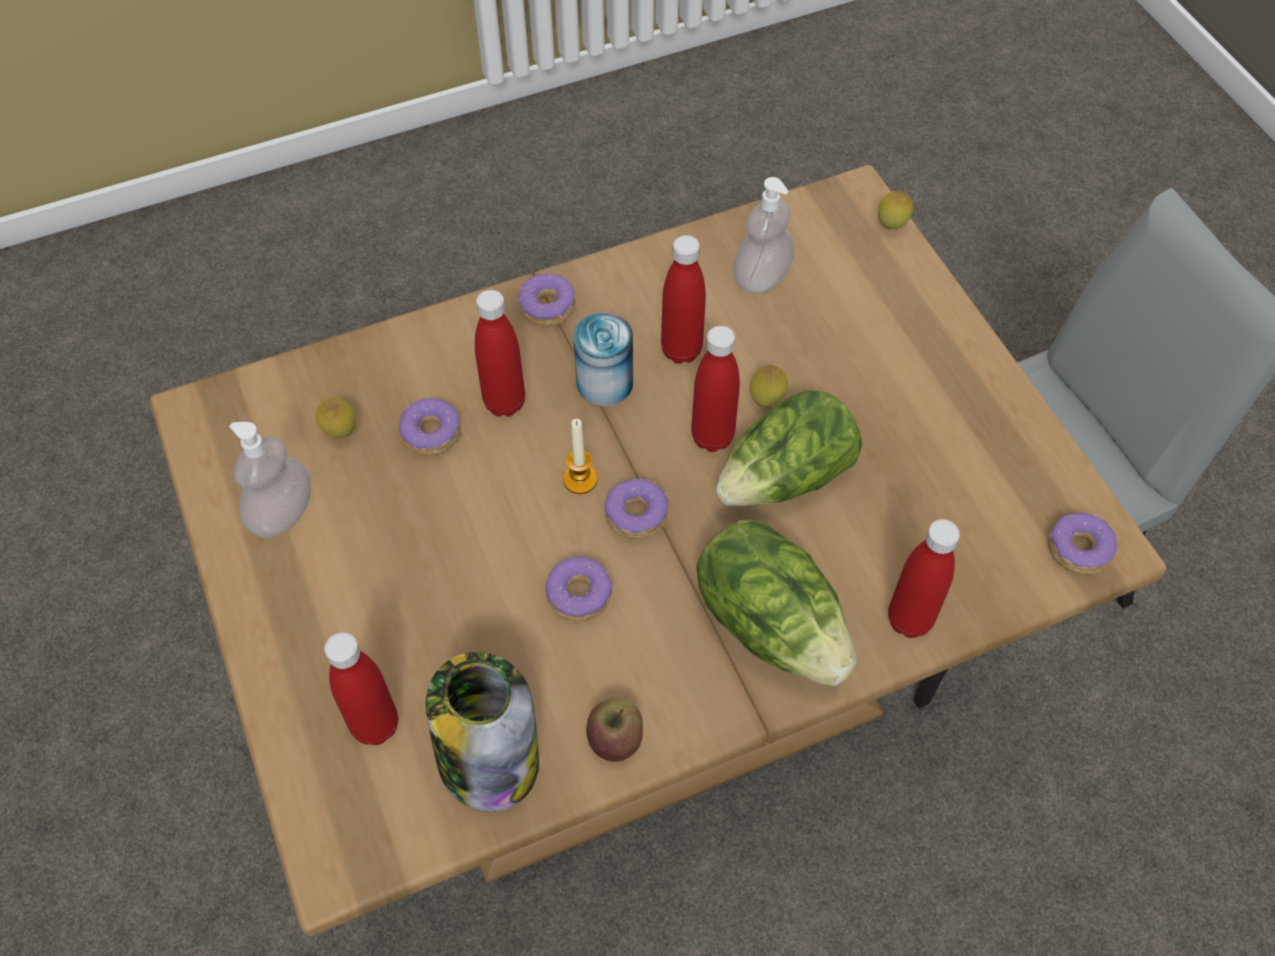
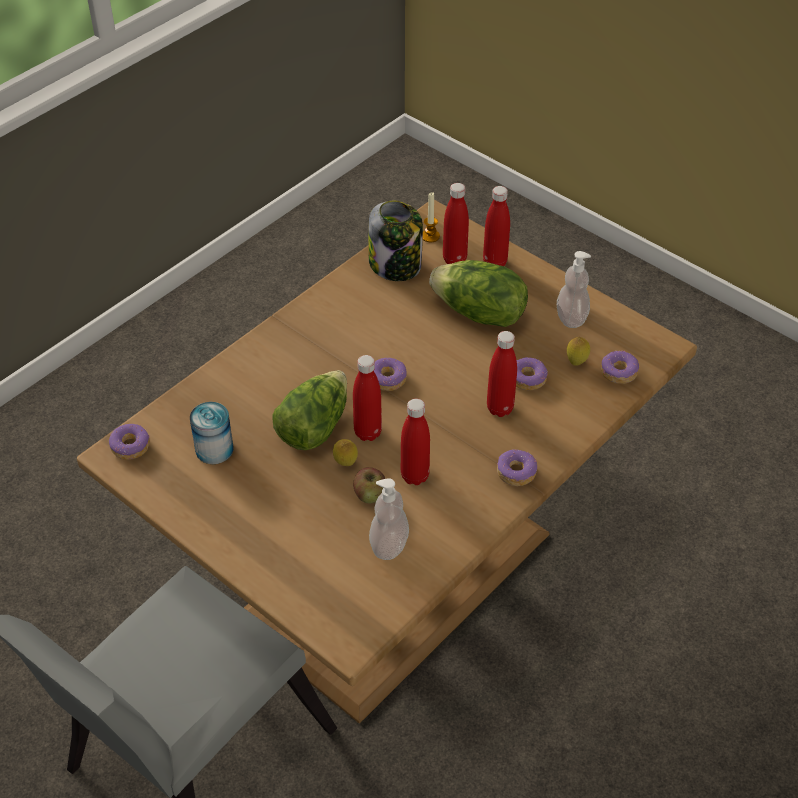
camera: 155 degrees right, 10 degrees down
(580, 479) = (429, 385): candle -> candle (430, 236)
(580, 595) = (394, 335): donut -> donut (618, 372)
(604, 383) = (449, 440): can -> can (214, 449)
(615, 739) = (342, 289): apple -> apple (370, 495)
(771, 623) = (289, 356): lettuce -> lettuce (479, 314)
(891, 227) = (313, 621): lemon -> none
(909, 620) = (217, 381): red bottle -> red bottle (495, 262)

